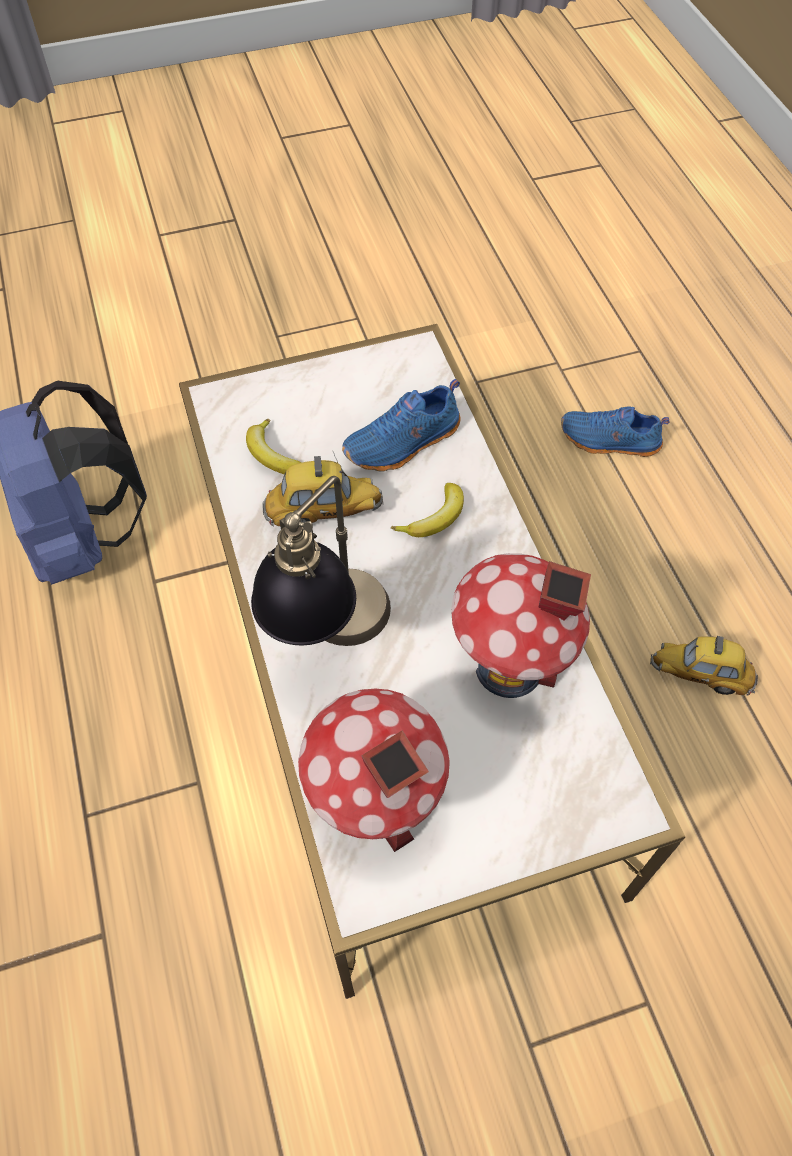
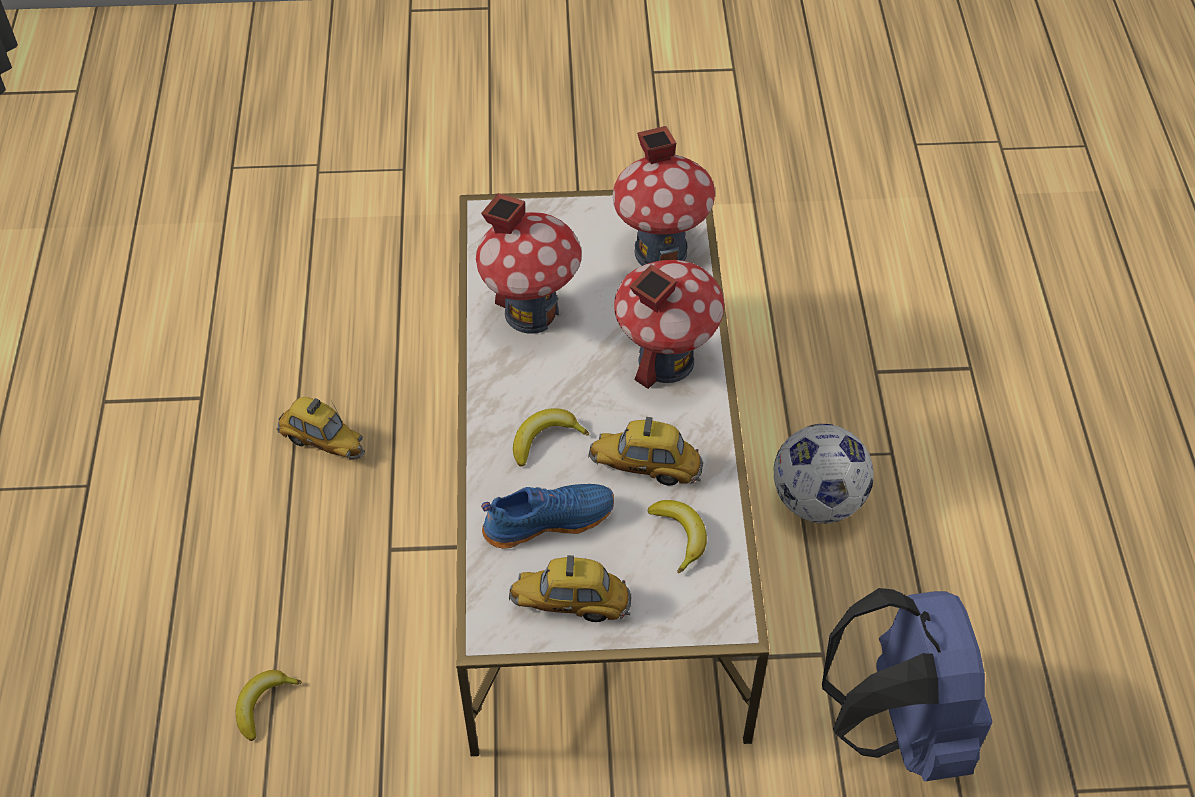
camera: 165 degrees left, 5 degrees down
(168, 735) = (817, 500): none -> football
(331, 639) = (665, 361): table lamp -> toy house
(359, 381) = (570, 604): none -> toy car
(609, 442) = (263, 704): blue shoe -> banana

